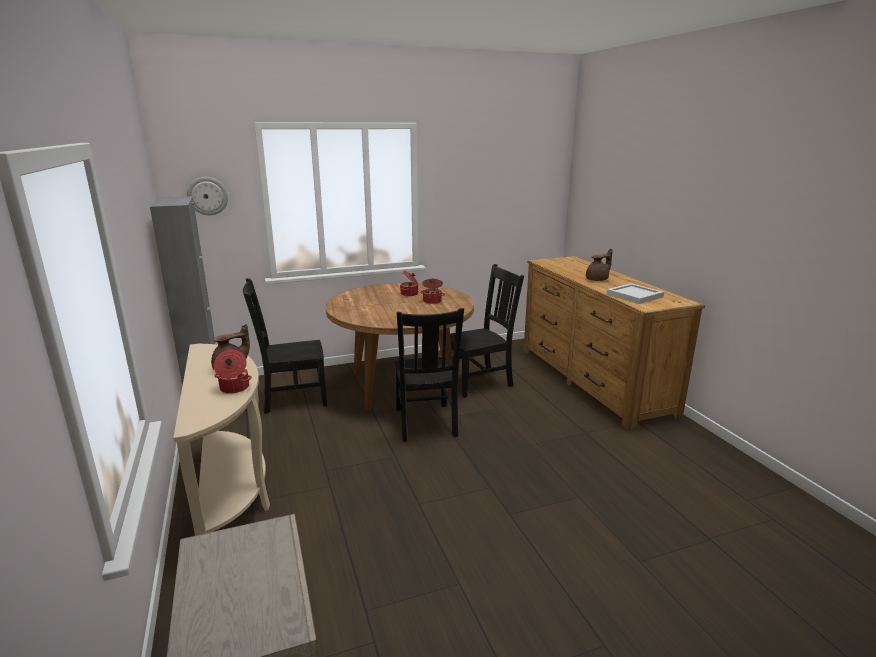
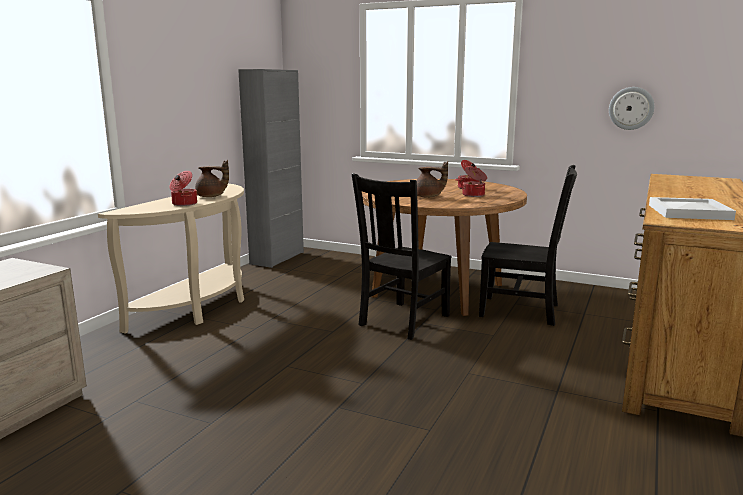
camera: 45 degrees right, 5 degrees down
(207, 196) = (318, 73): wall clock -> wall clock (631, 108)
(292, 398) = (336, 271): black chair -> none
(598, 280) = (688, 196): brown teapot -> brown teapot (428, 197)

